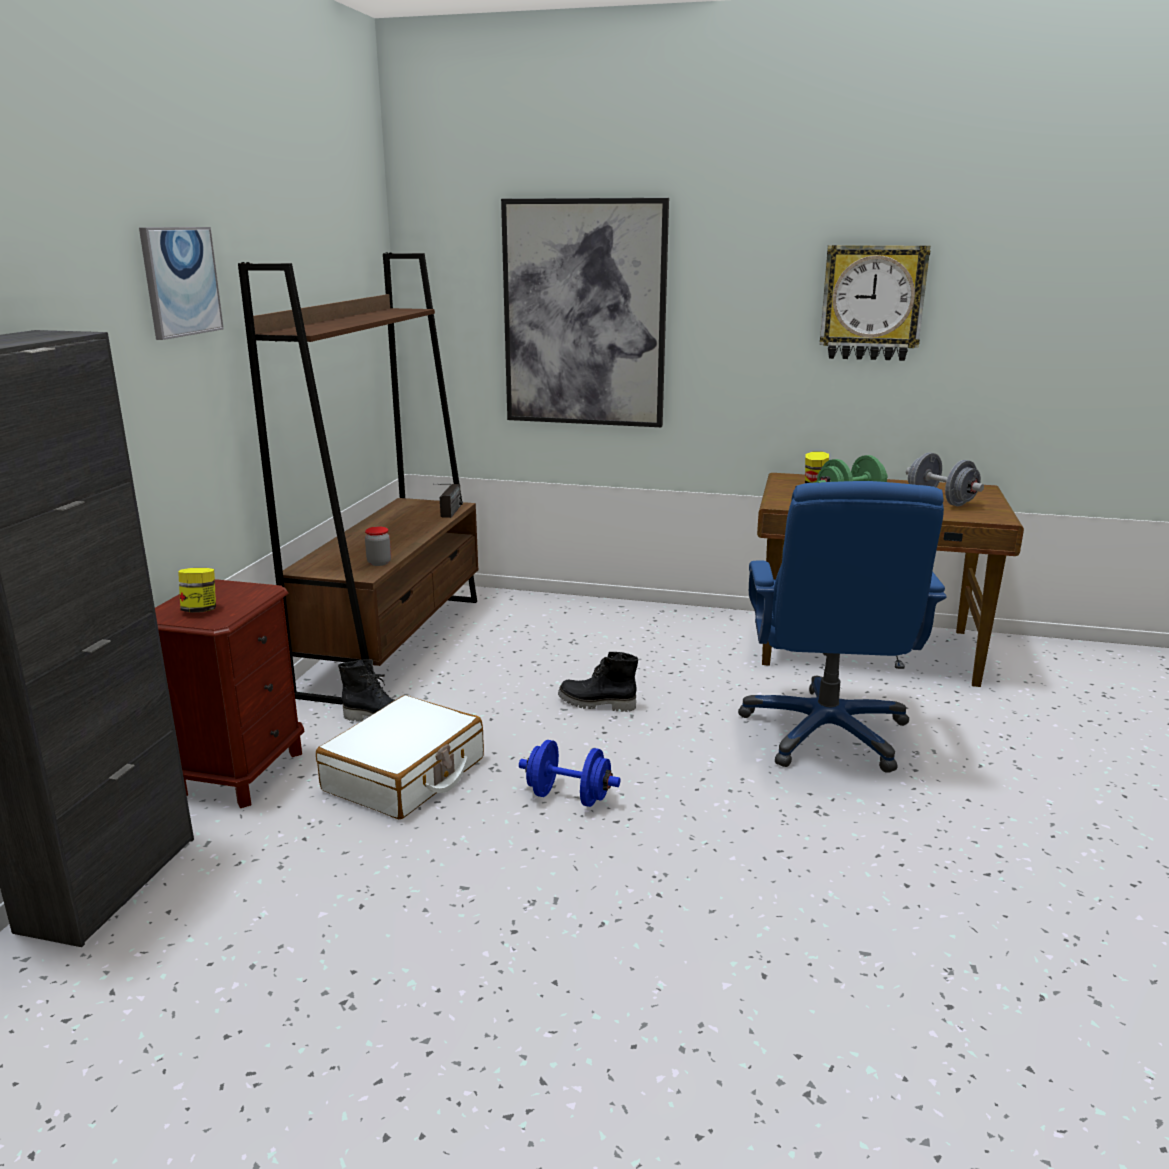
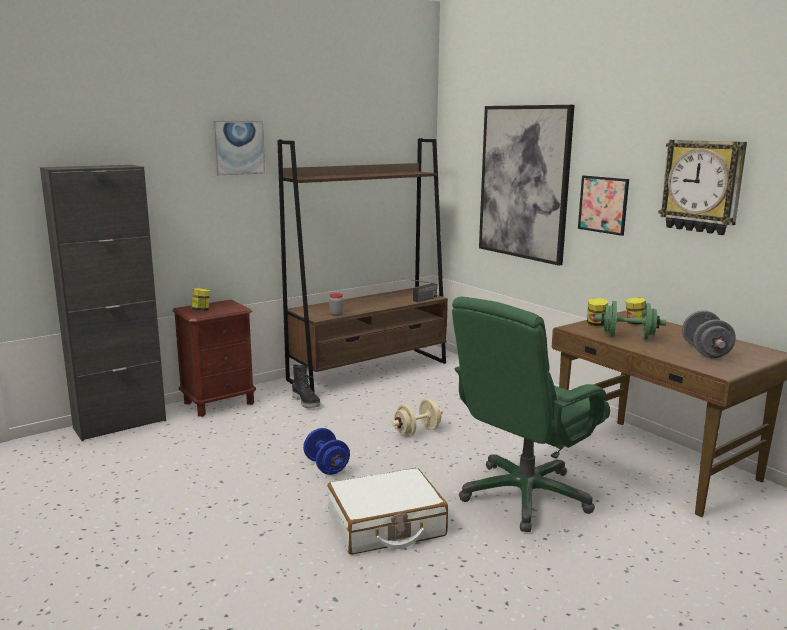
camera: 40 degrees right, 5 degrees down
(405, 775) = (276, 428): white suitcase -> white suitcase (386, 525)
(596, 704) = (417, 432): black boot -> beige dumbbell
(726, 336) = (603, 204): none -> picture
(788, 494) = (596, 324): none -> jar
(826, 733) = (524, 496): blue office chair -> green office chair

